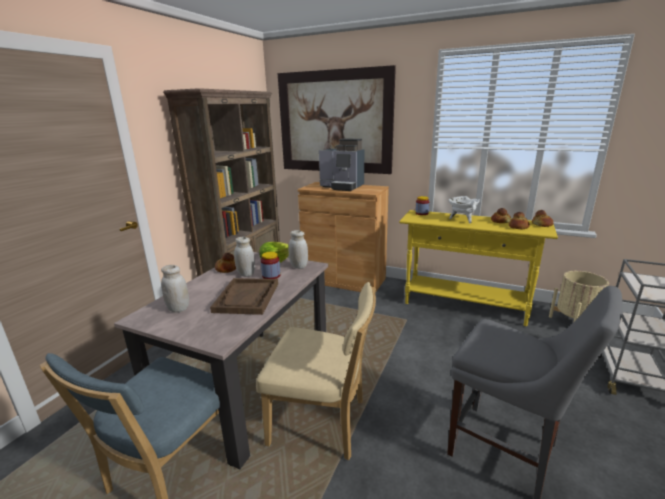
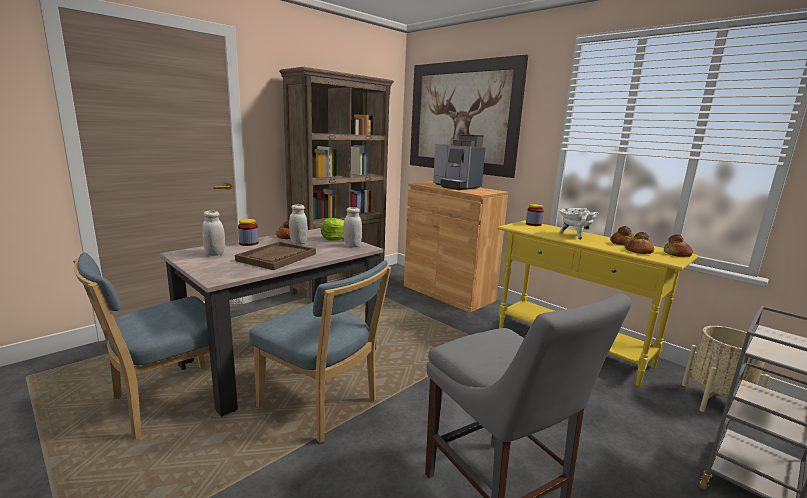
camera: 20 degrees right, 5 degrees down
(271, 276) = (318, 247): jar -> jar (248, 243)
(322, 423) = (322, 406): beige chair -> blue chair

